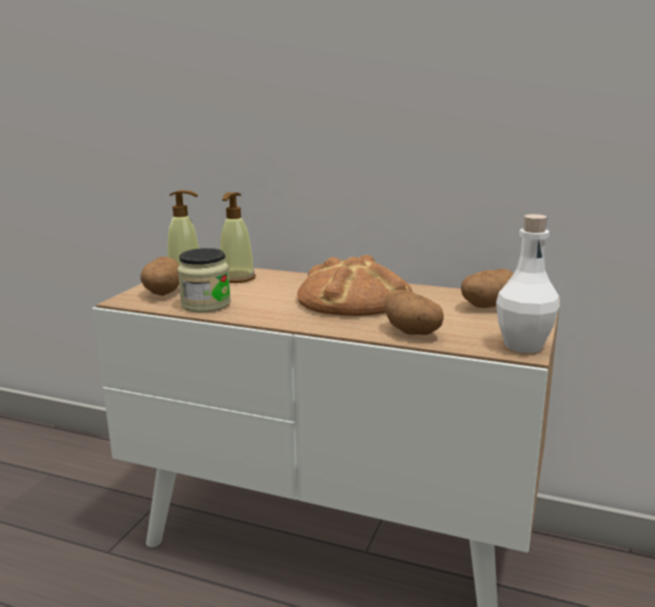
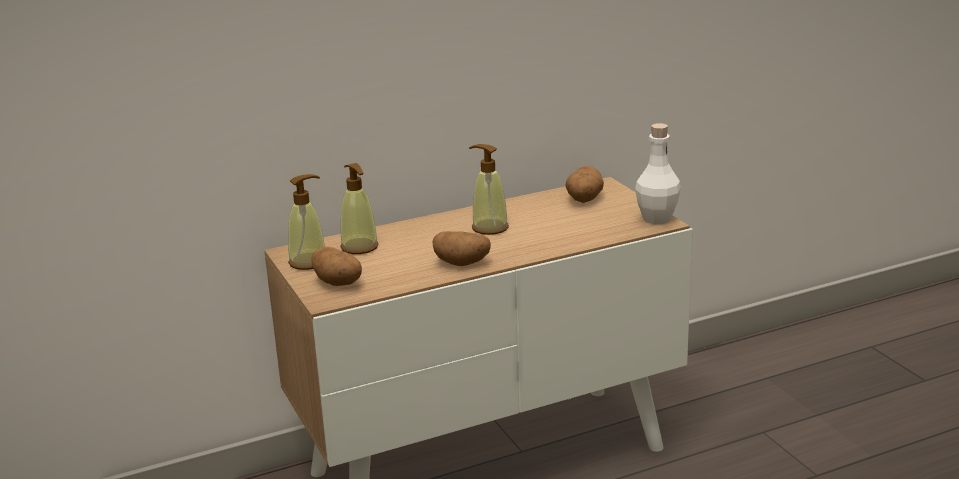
camera: 45 degrees left, 5 degrees up
(205, 304) = (400, 276): jar -> none
(353, 298) = (489, 228): bread -> soap dispenser
(413, 332) = (584, 236): potato -> potato (462, 263)

